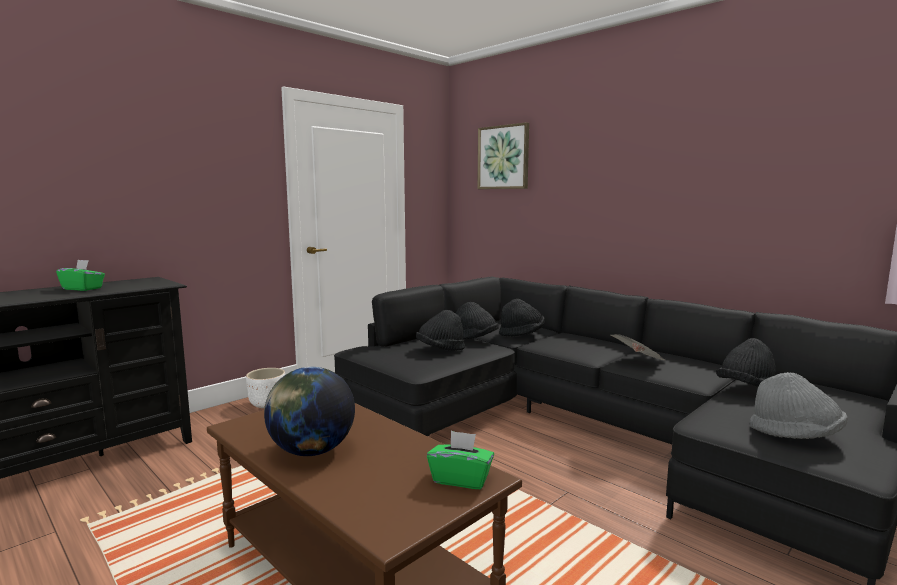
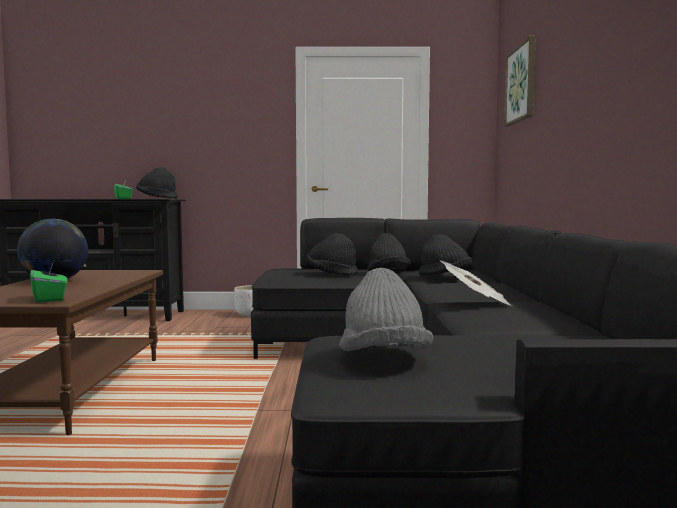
camera: 45 degrees right, 5 degrees down
(745, 388) = (507, 334): black hat -> black hat (157, 199)

